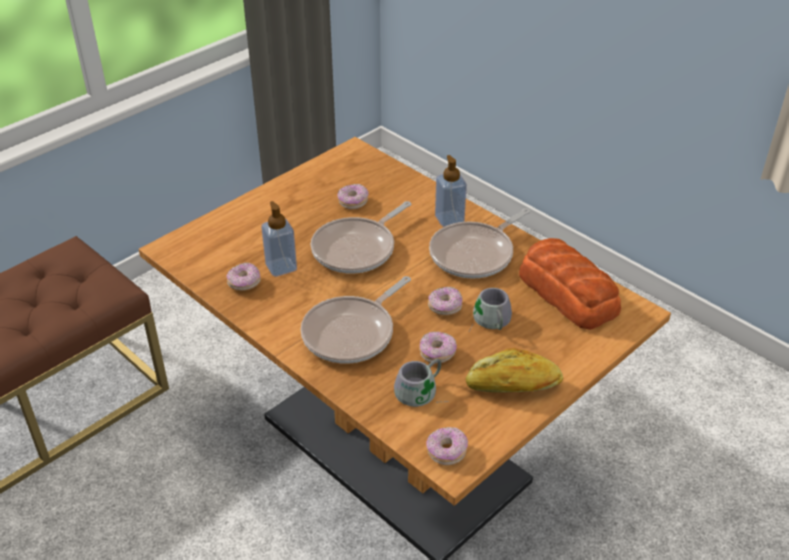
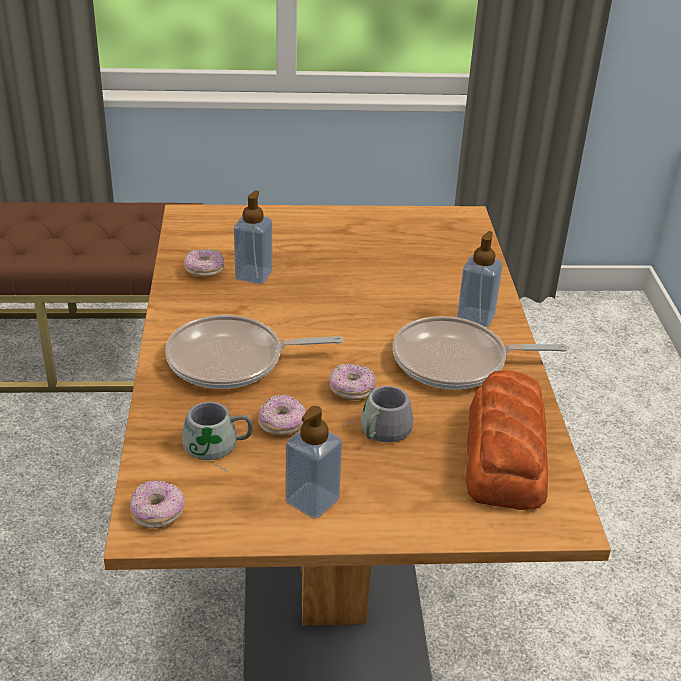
camera: 40 degrees right, 5 degrees down
(353, 202) = (399, 257): donut -> none
(357, 249) = (344, 296): frying pan -> none
(513, 386) = (312, 501): bread -> soap dispenser

